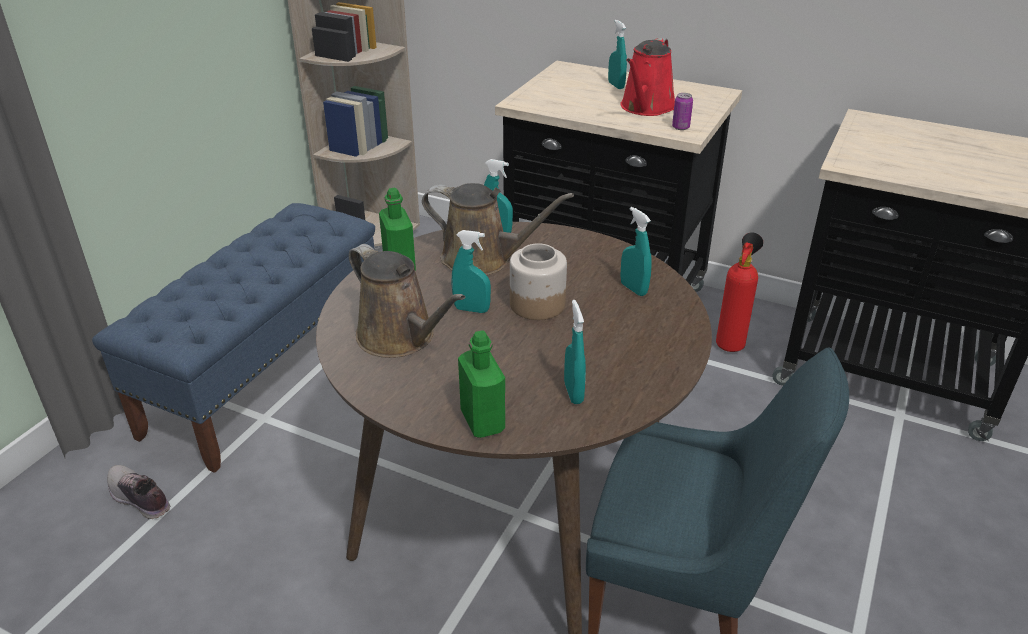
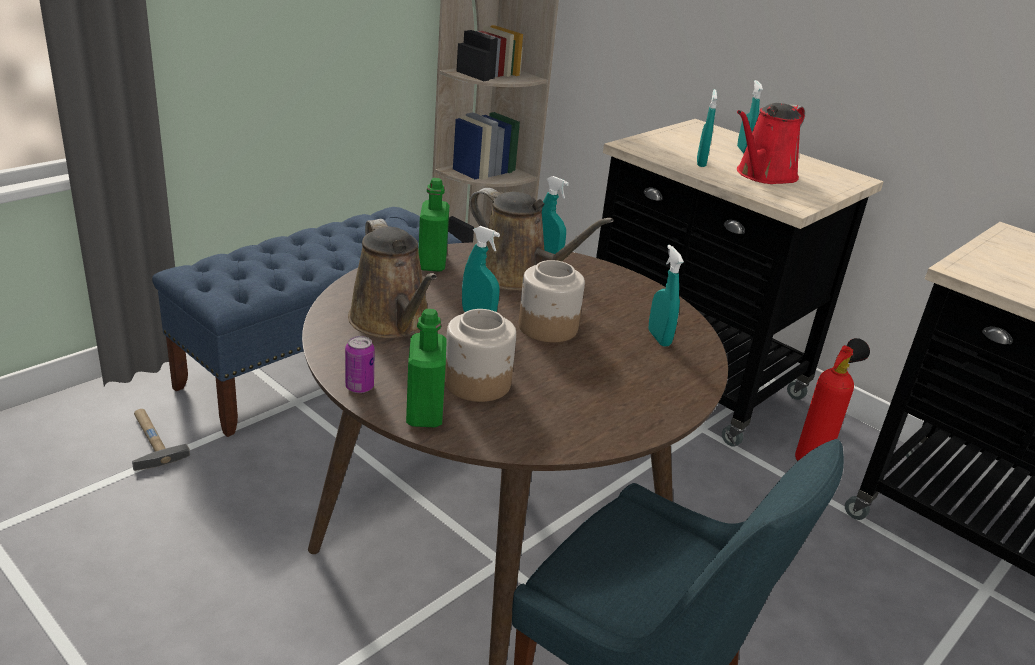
camera: 15 degrees right, 5 degrees down
(139, 499) = (150, 440): shoe -> hammer
(510, 377) = (478, 383): none -> jar
(573, 393) = (534, 413): turquoise spray bottle -> turquoise spray bottle (701, 163)
(680, 127) = (790, 199): can -> can (359, 387)

